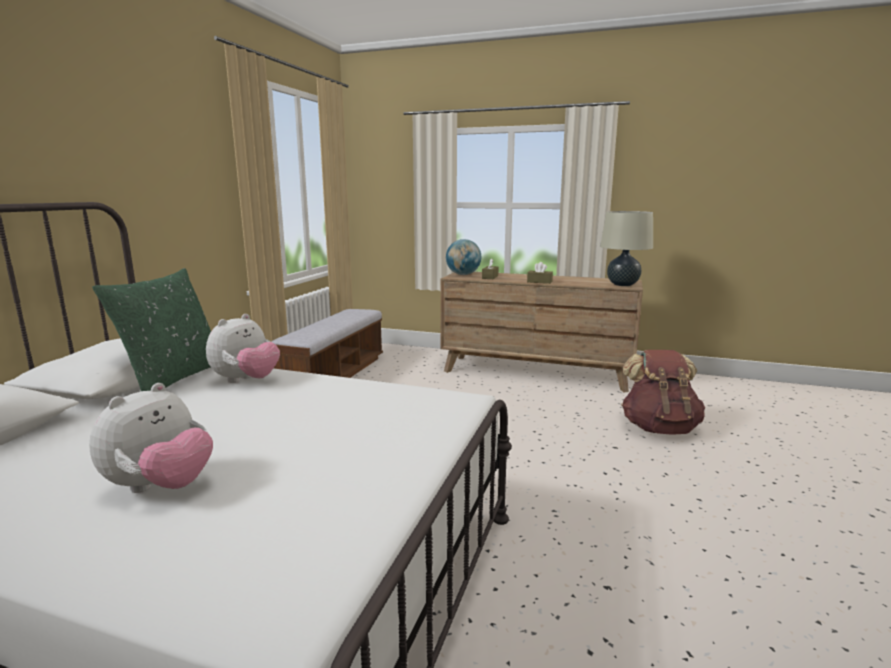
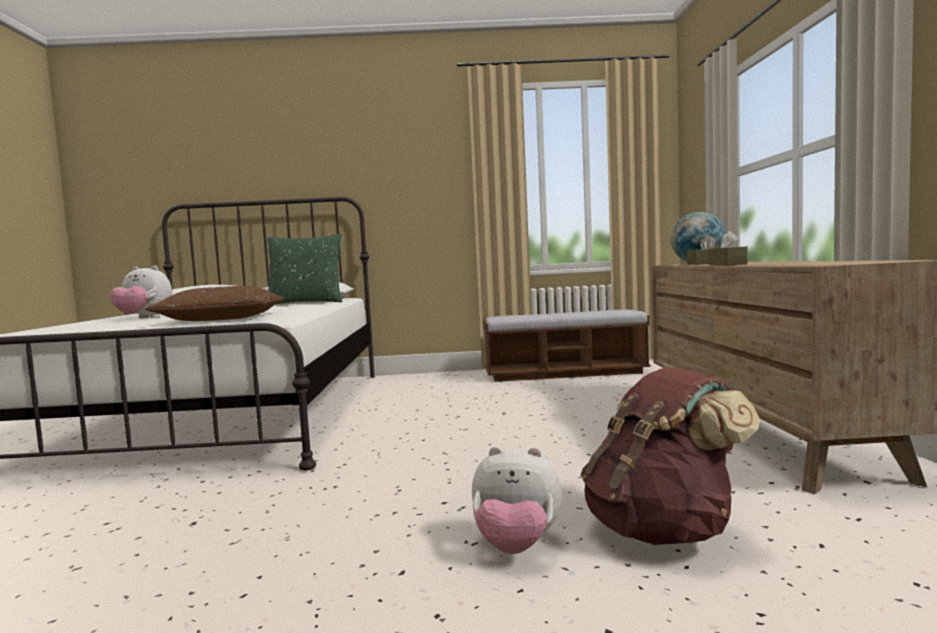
camera: 70 degrees right, 10 degrees down
(246, 380) = (306, 306): plush toy -> plush toy (516, 546)
(365, 423) = (222, 319): none -> brown pillow
(622, 284) = (831, 263): beige table lamp -> none

